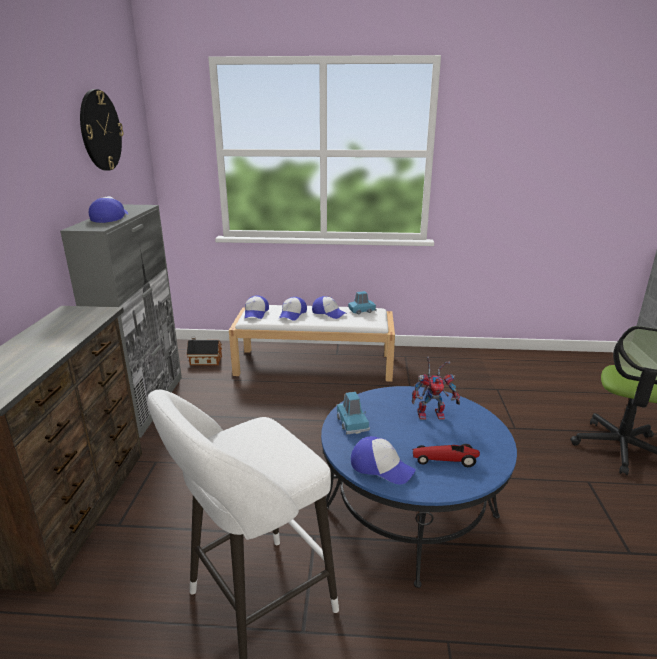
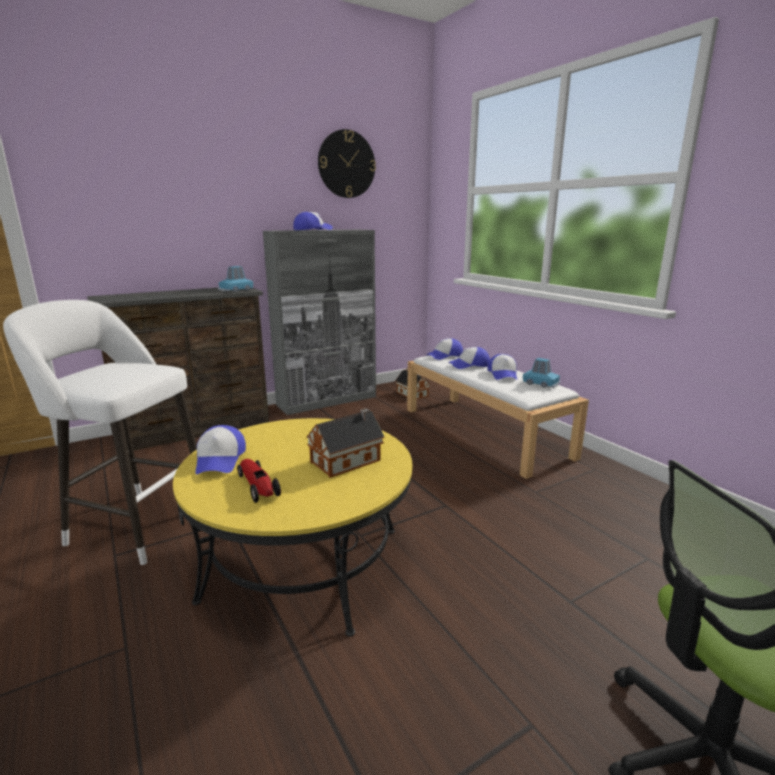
camera: 55 degrees right, 5 degrees down
(352, 423) = (286, 430): blue toy car -> blue toy car (236, 290)
(409, 511) = (303, 563): blue coffee table -> yellow coffee table
(432, 414) = (348, 460): toy robot -> toy house

